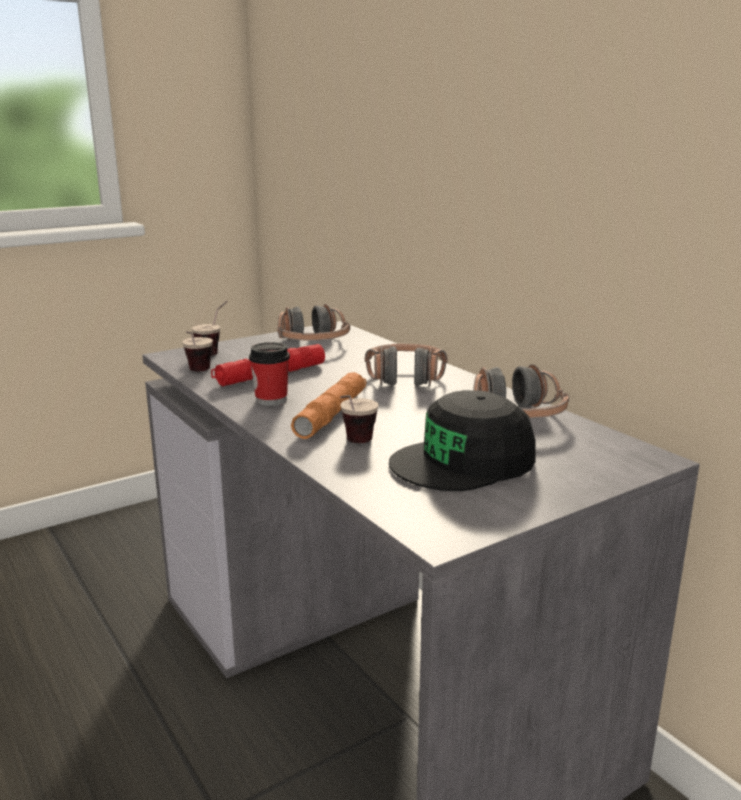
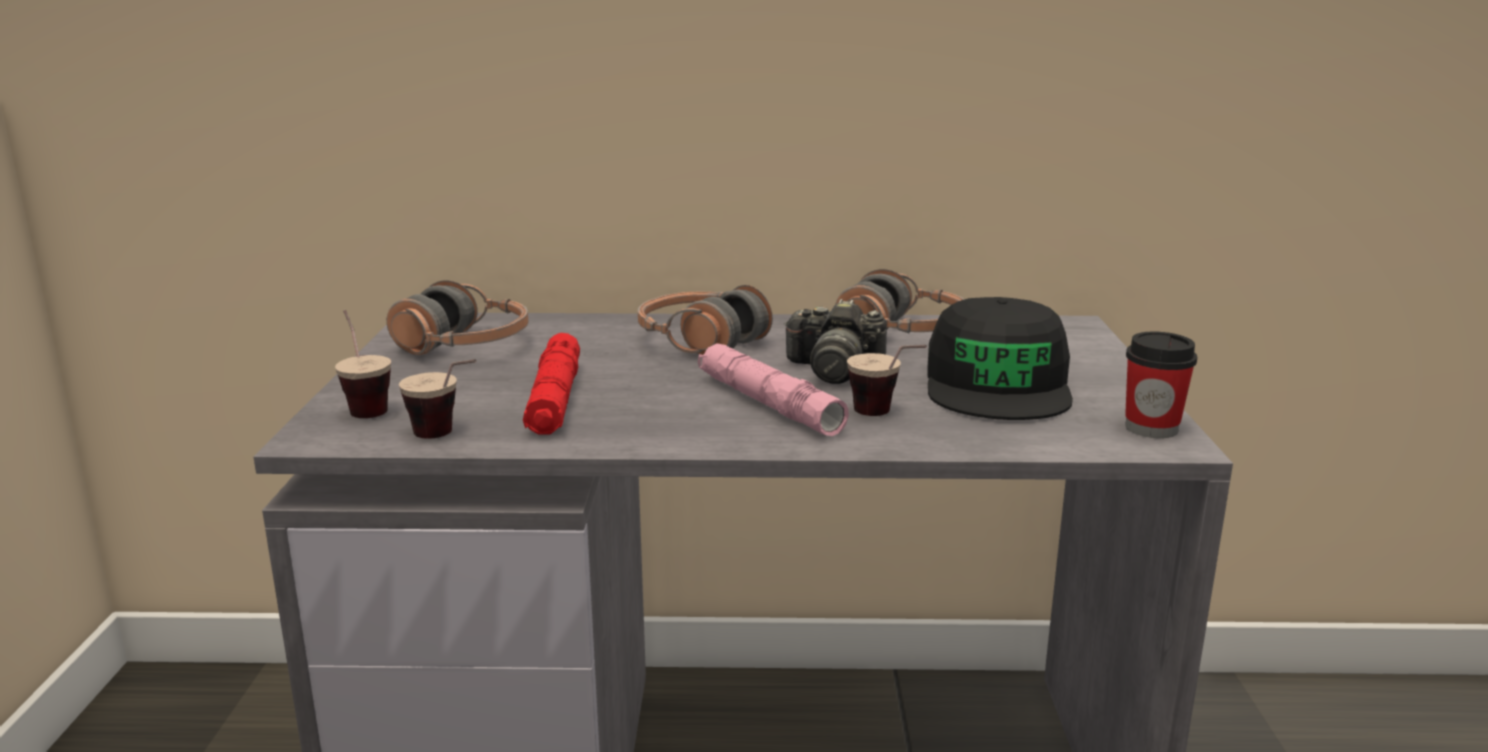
camera: 55 degrees left, 0 degrees up
(271, 400) = (661, 421): cup -> cup (1151, 428)
(331, 414) = (768, 404): orange flashlight -> pink flashlight
(412, 415) = (834, 370): none -> camera

